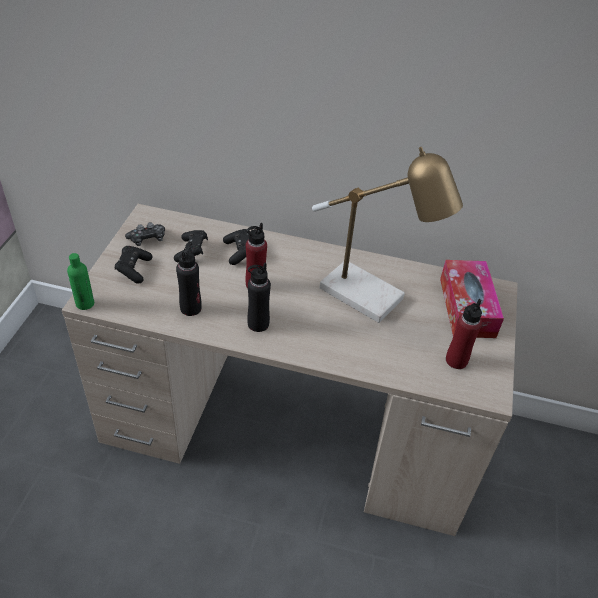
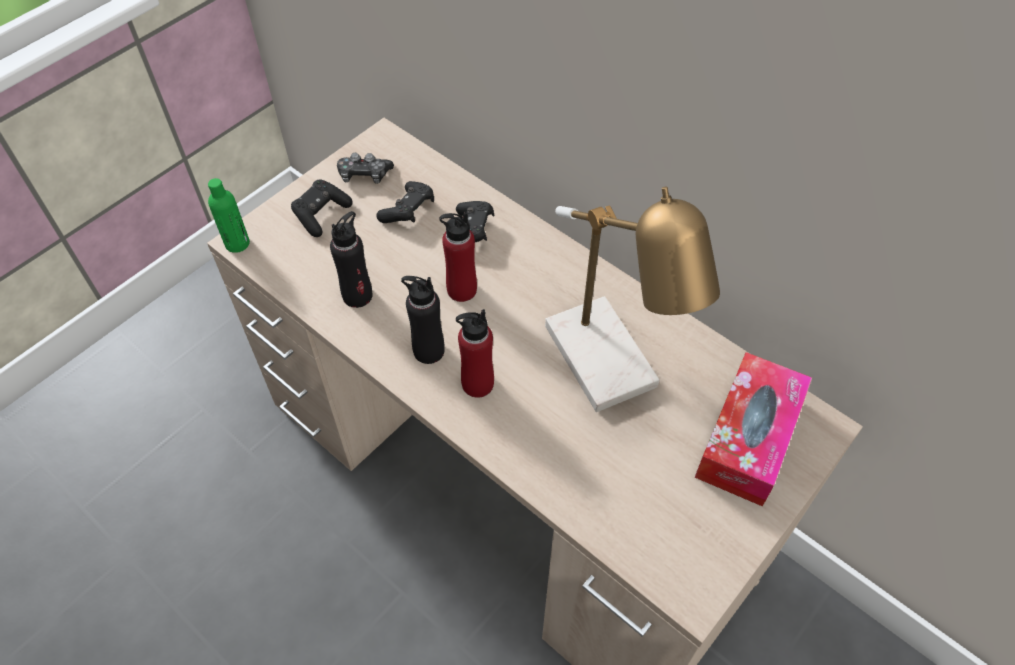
camera: 30 degrees right, 10 degrees up
(456, 360) = (674, 517): red bottle -> red bottle (477, 383)

